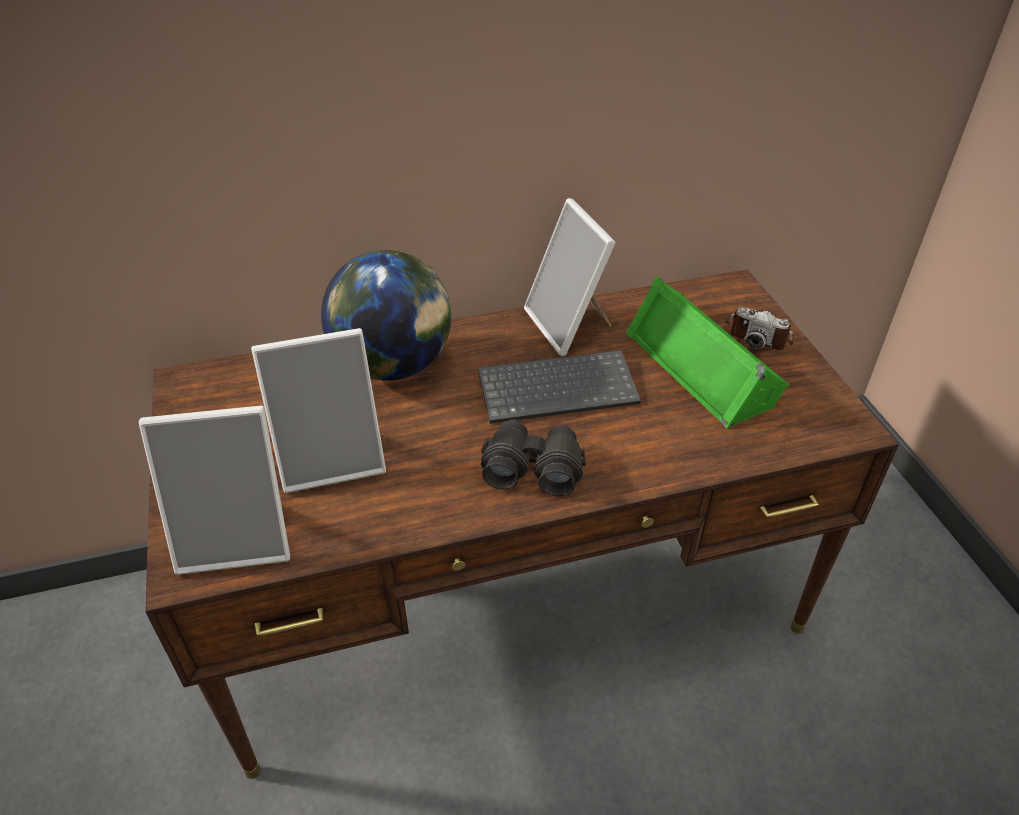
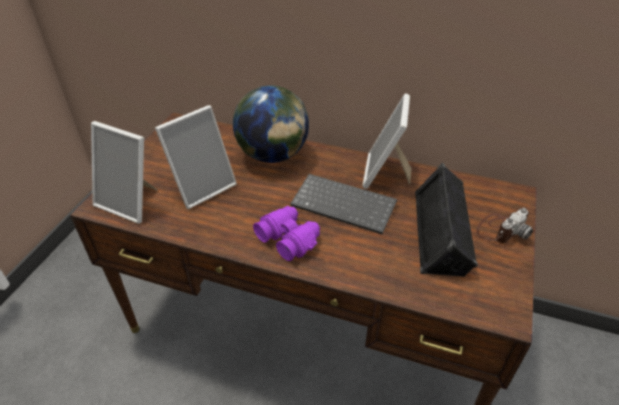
camera: 35 degrees right, 0 degrees up
(332, 458) = (202, 186): picture frame -> picture frame turned 60 degrees counterclockwise
(532, 467) = (288, 238): black binoculars -> purple binoculars
(703, 366) = (443, 231): green speaker -> black speaker
(758, 334) = (501, 229): camera -> camera turned 105 degrees counterclockwise

